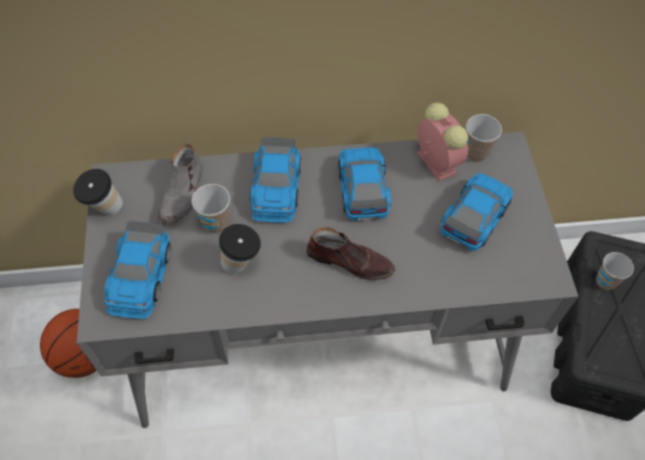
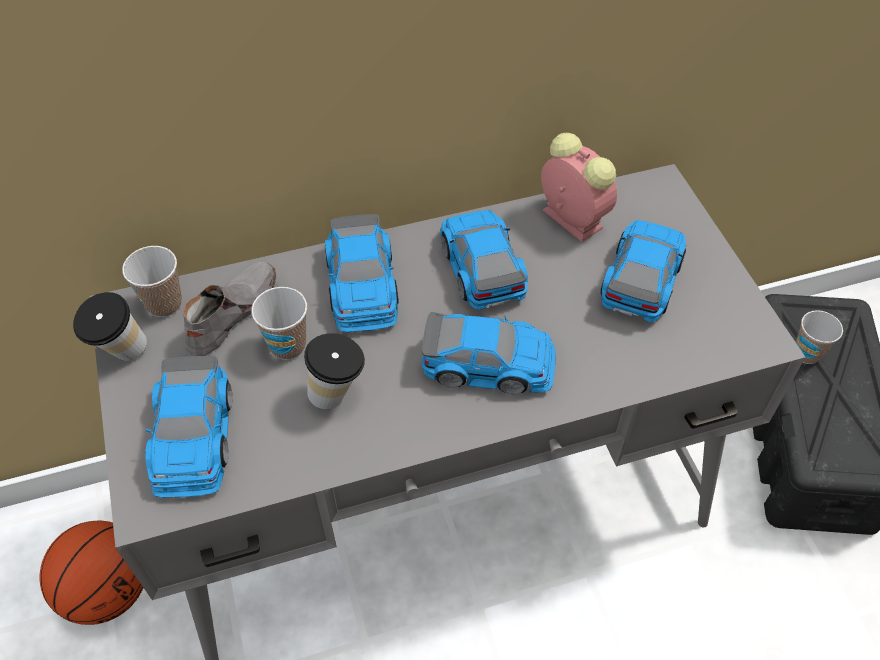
camera: 10 degrees left, 5 degrees down
(183, 193) = (231, 313): grey shoe -> grey shoe turned 150 degrees counterclockwise
(350, 261) = (489, 364): brown shoe -> toy car
(475, 153) = (620, 199): cup -> cup (164, 304)

